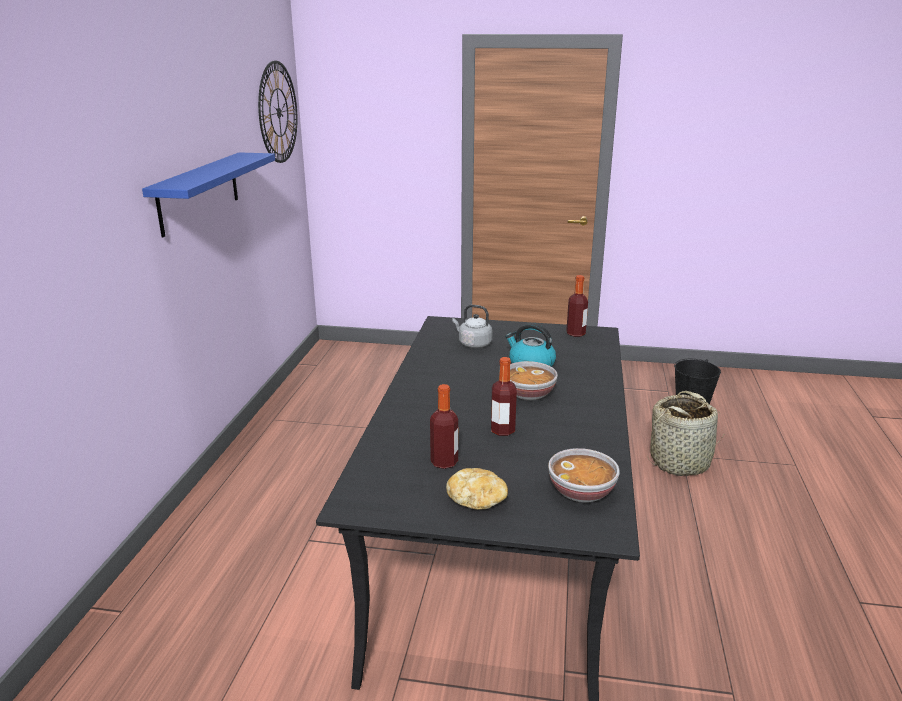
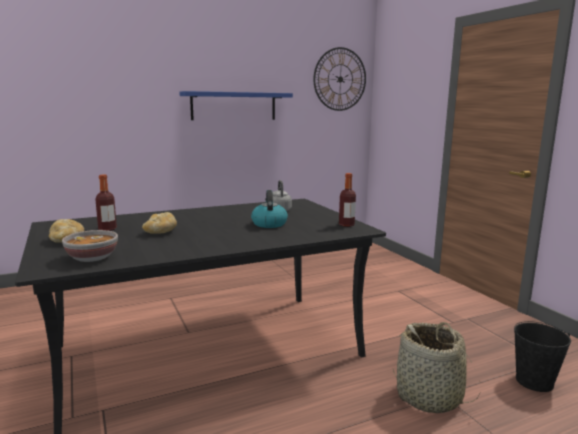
camera: 55 degrees right, 10 degrees down
(502, 430) = (161, 232): bottle -> bread
(528, 394) = (221, 229): bowl -> none

